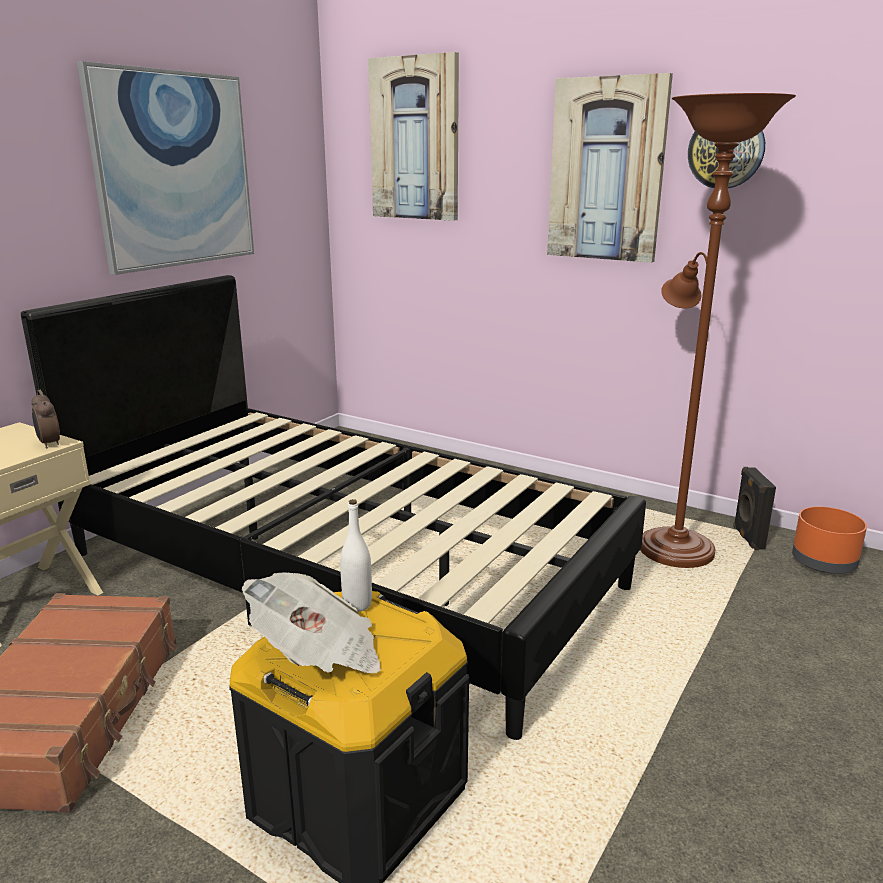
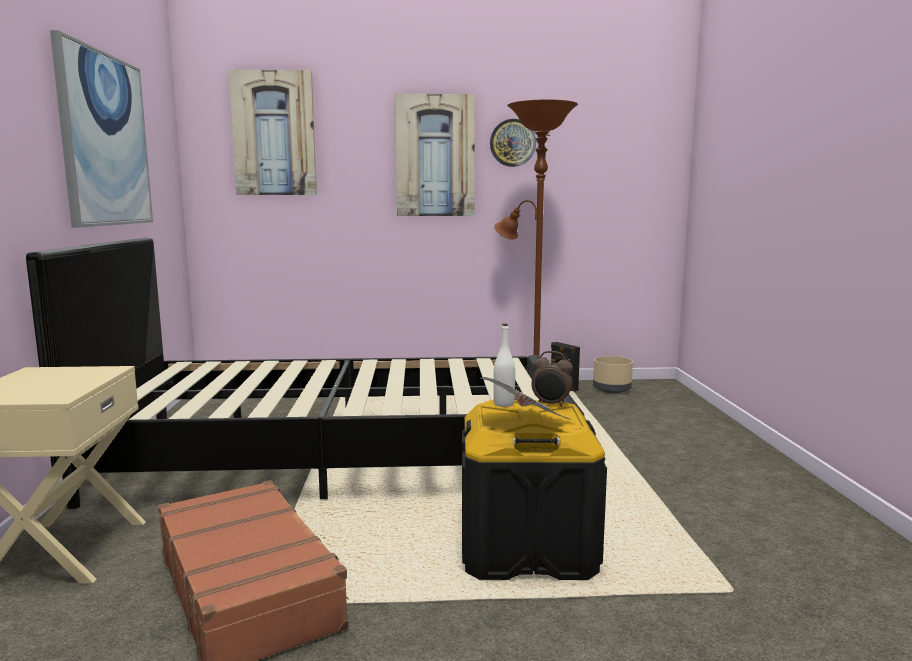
camera: 35 degrees left, 10 degrees down
(49, 444) = (104, 371): alarm clock -> alarm clock (551, 404)
(824, 563) = (612, 389): orange planter -> beige planter

